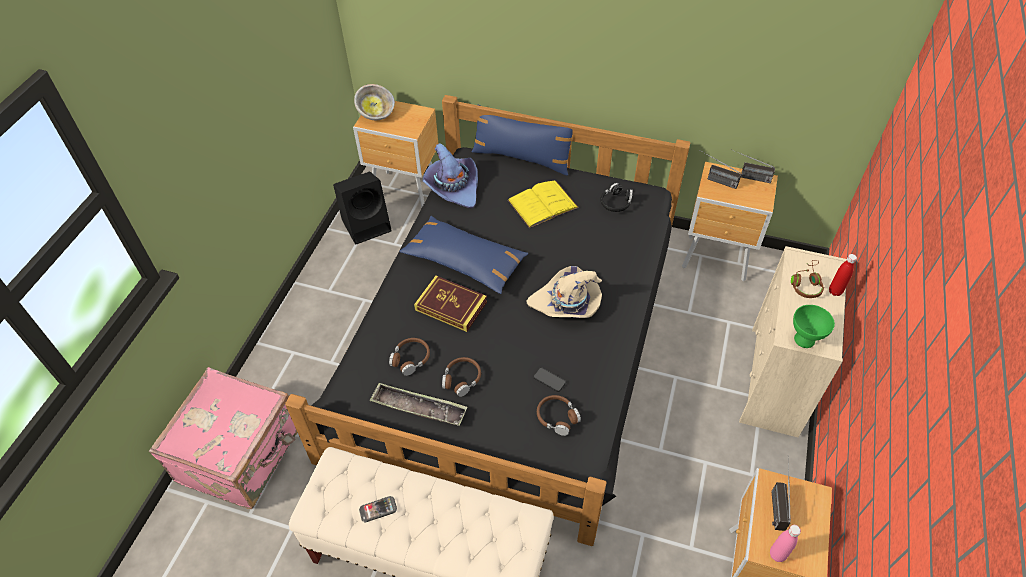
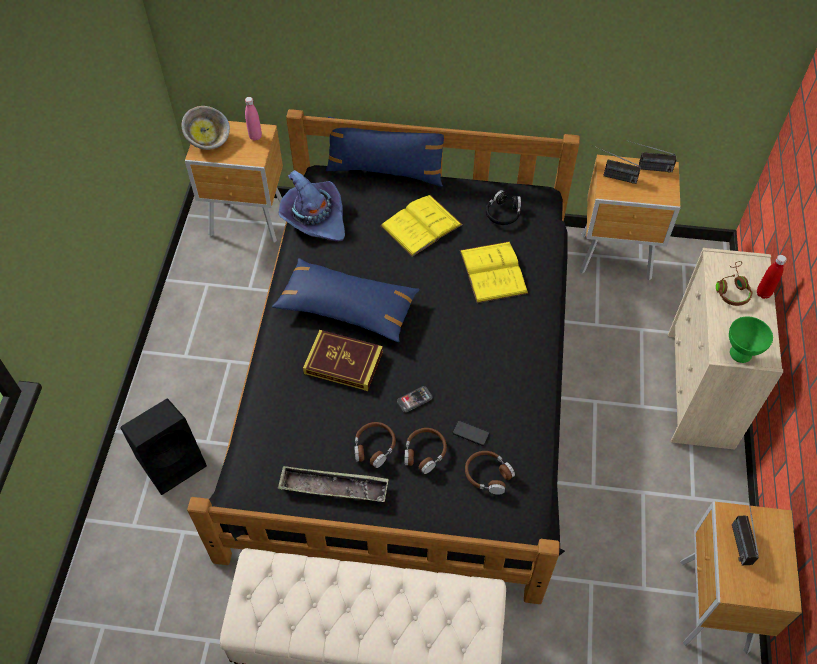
camera: 10 degrees left, 5 degrees up
(242, 455) = (131, 566): pink suitcase -> none
(367, 225) = (212, 269): black speaker -> black speaker (173, 460)
(378, 509) = (316, 611): phone -> phone (414, 399)
(410, 359) = (311, 432): brown headphones -> brown headphones (424, 452)
(567, 303) = (472, 341): beige hat -> none
(597, 249) = (493, 271): none -> yellow book
(777, 554) = (749, 591): pink bottle -> pink bottle (255, 136)

